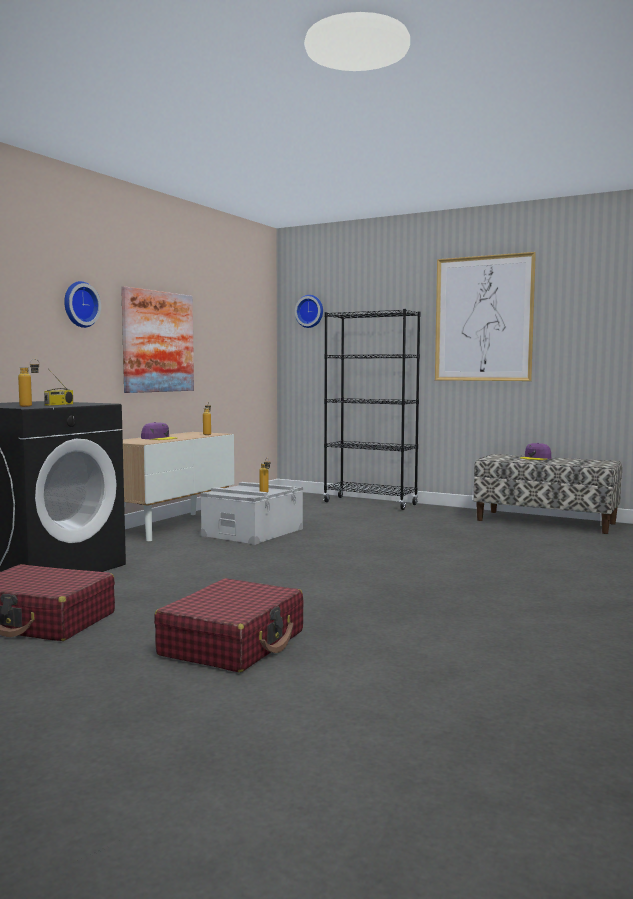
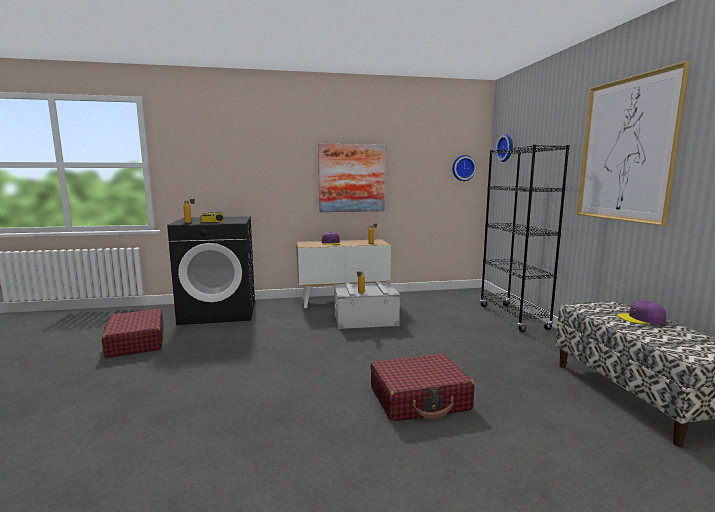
camera: 50 degrees right, 5 degrees up
(79, 304) = (283, 158): wall clock -> wall clock (463, 168)
(233, 643) = (122, 397): red suitcase -> red suitcase (420, 399)

